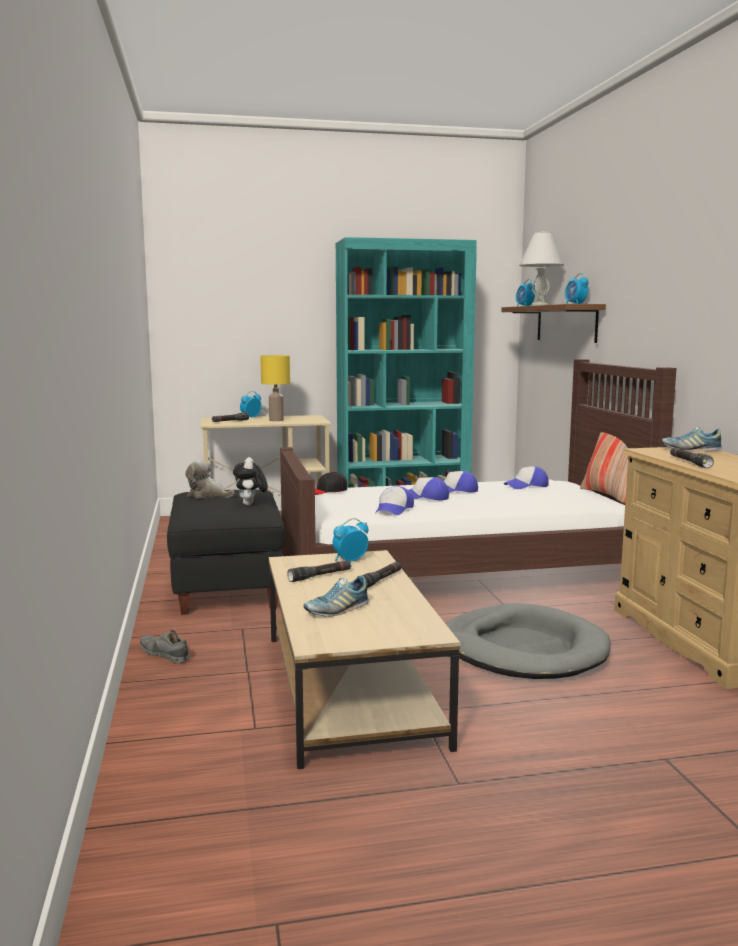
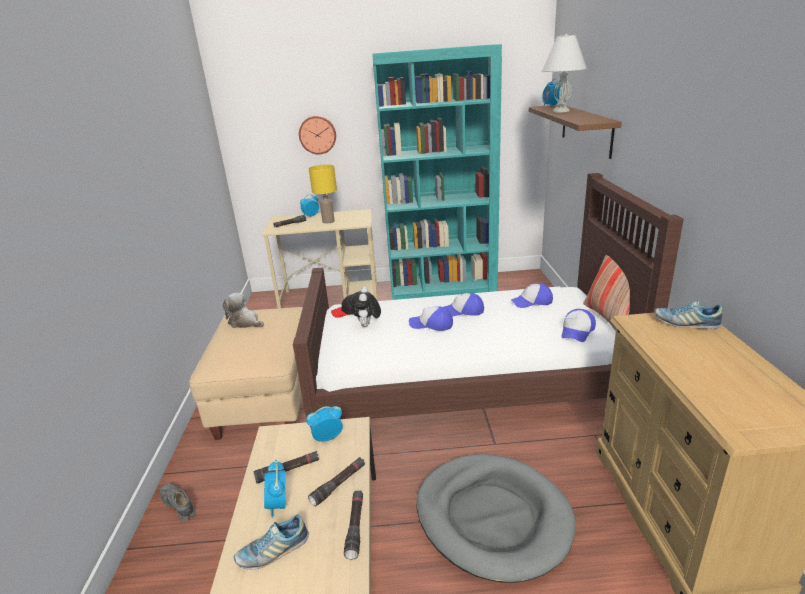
camera: 10 degrees right, 15 degrees up
(229, 587) = (267, 397): black ottoman -> beige ottoman
(250, 504) = (272, 340): plush toy -> plush toy (367, 325)
(266, 326) = (317, 135): none -> wall clock
(394, 510) = (395, 348): cap -> cap (577, 331)
(575, 304) = (593, 116): alarm clock -> alarm clock (278, 505)
(689, 462) = (677, 365): black flashlight -> black flashlight (355, 527)

